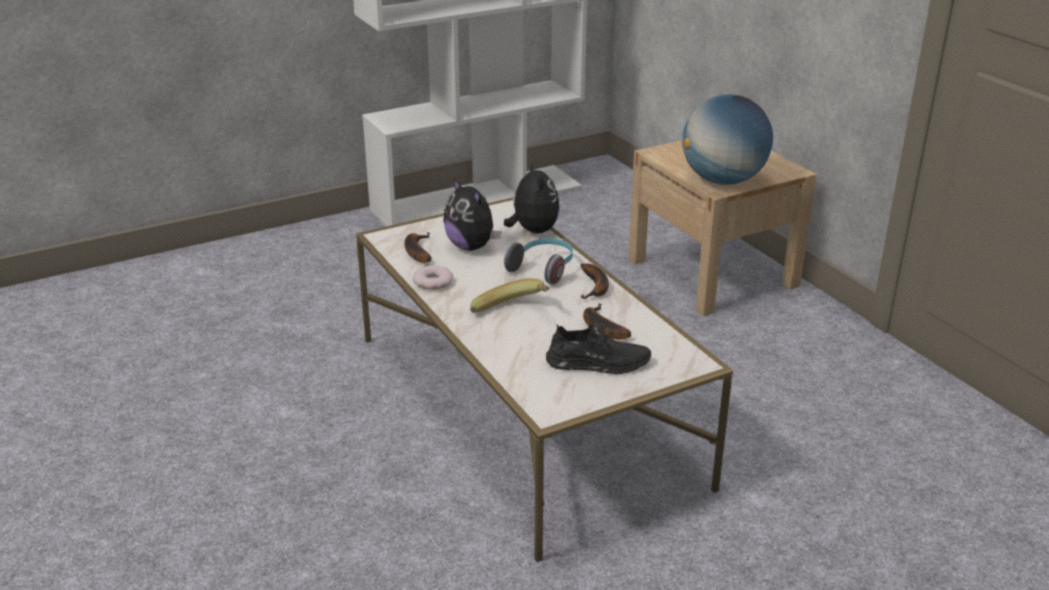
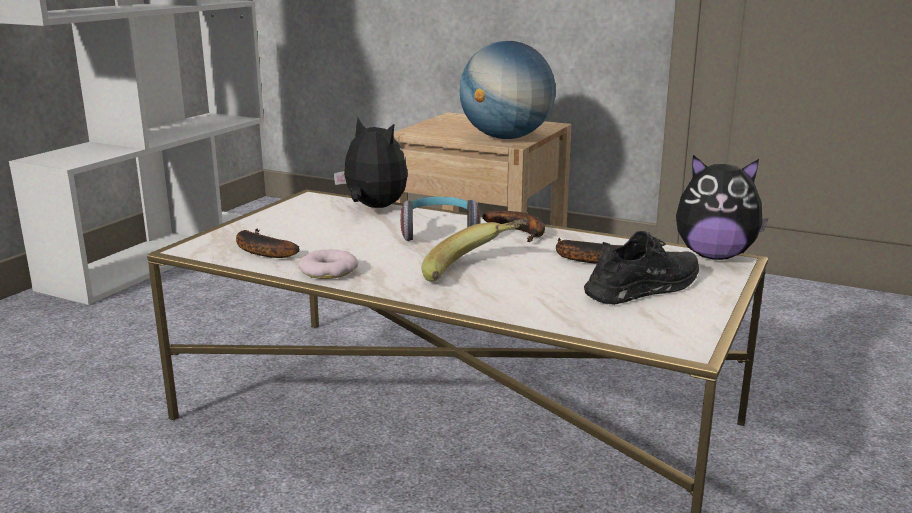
camera: 35 degrees left, 10 degrees down
(472, 246) = (324, 233): plush toy -> plush toy (714, 256)

